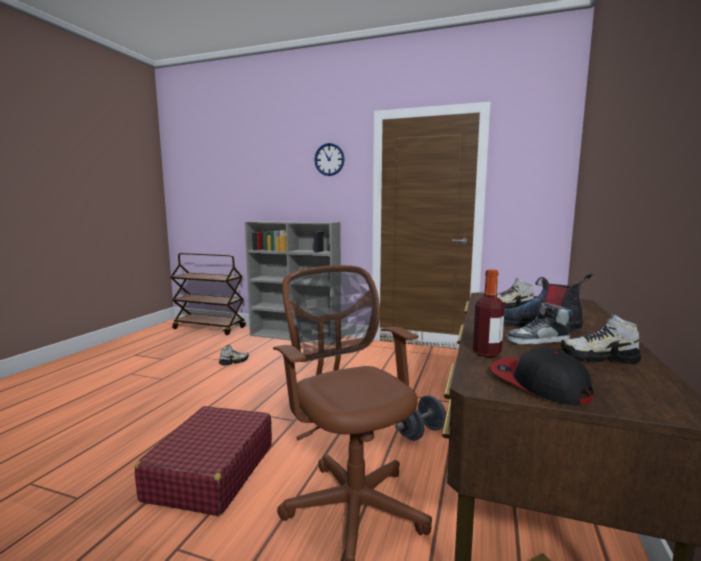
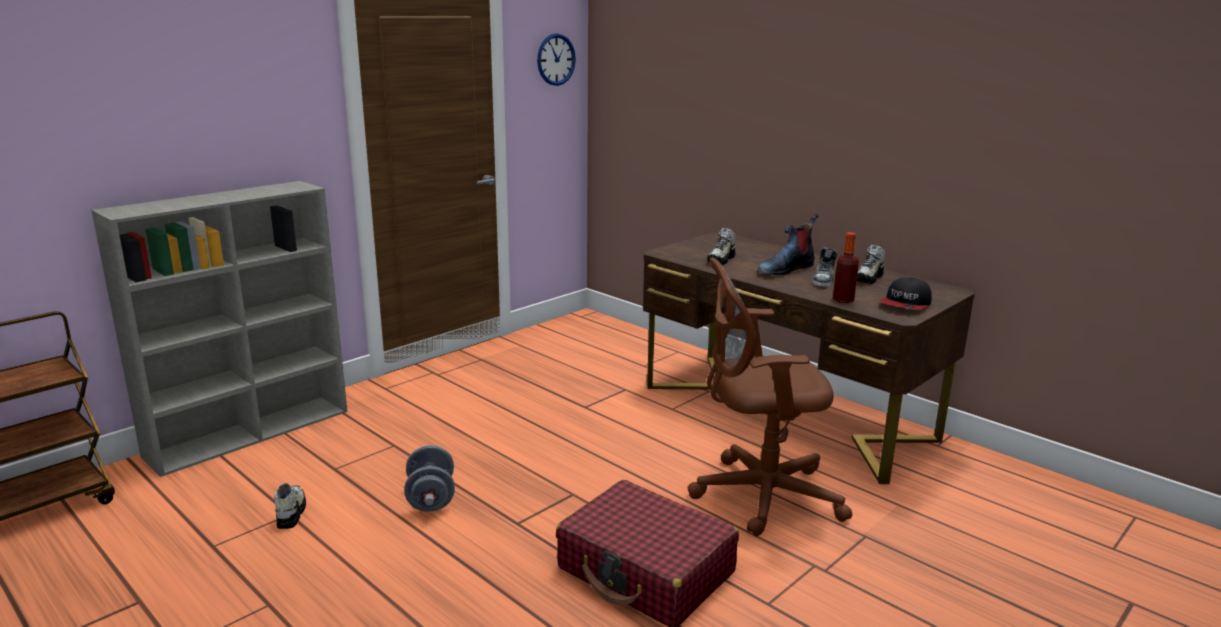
camera: 65 degrees left, 10 degrees up
(329, 159) = (256, 54): wall clock -> wall clock (556, 59)
(420, 433) = (667, 427): grey dumbbell -> grey dumbbell (431, 498)
(538, 384) = (906, 304): cap -> cap turned 45 degrees counterclockwise

